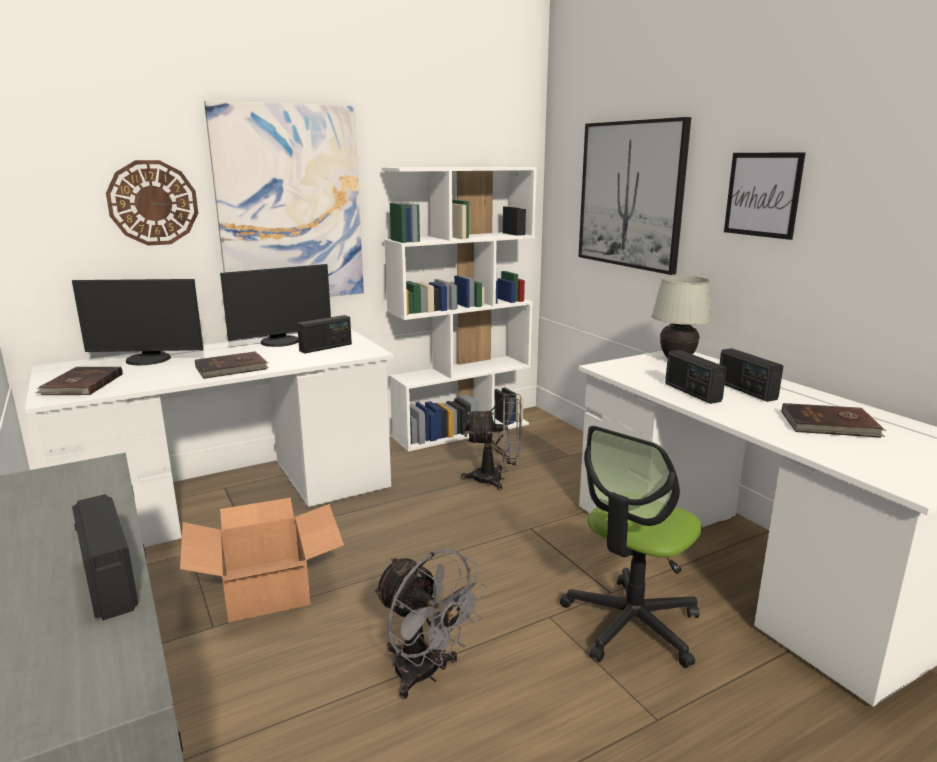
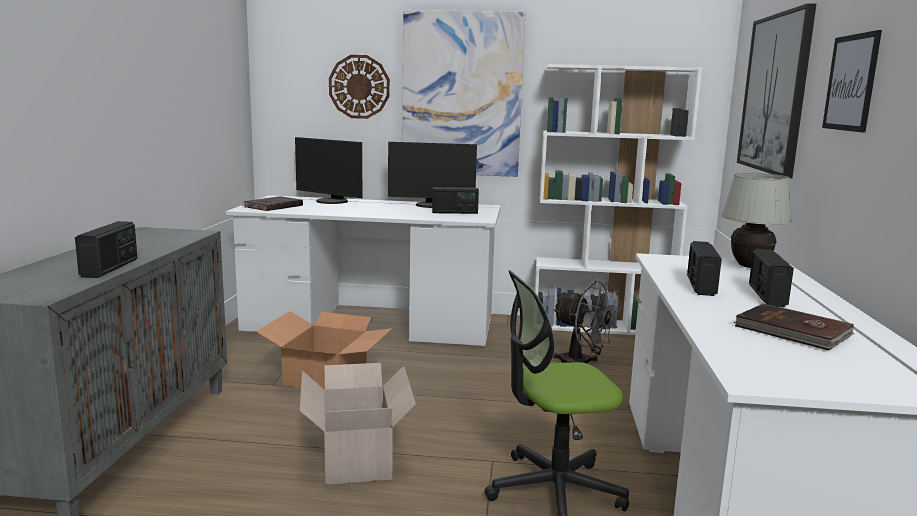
camera: 35 degrees right, 5 degrees down
(232, 368) = (369, 212): brown book -> none
(425, 674) = (357, 455): grey fan -> cardboard box

